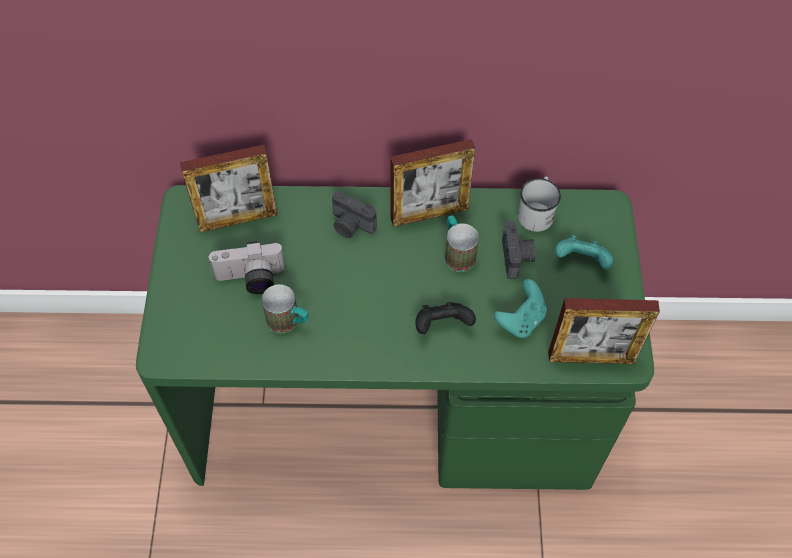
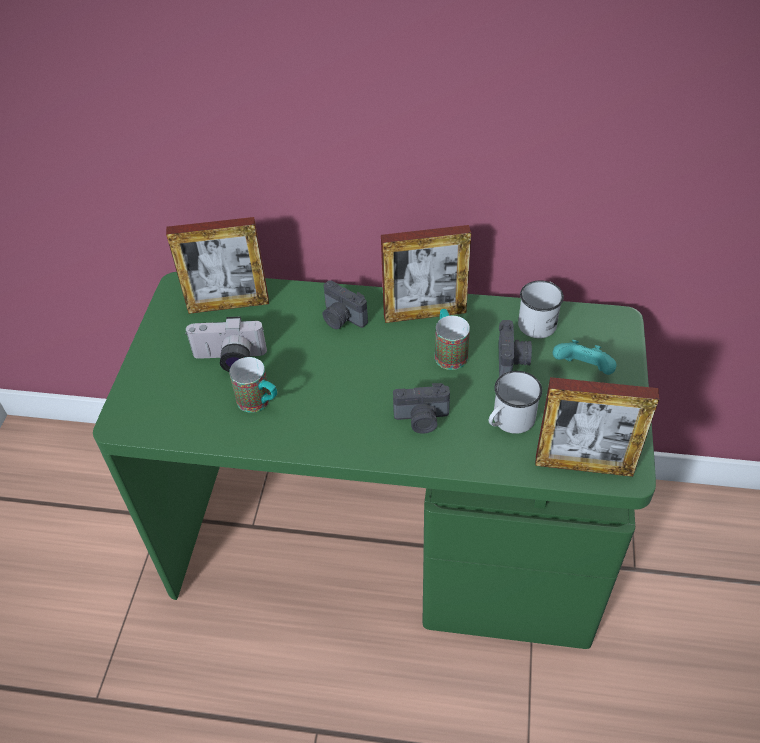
camera: 10 degrees right, 10 degrees down
(442, 326) = (422, 420): black game controller -> camera
(521, 320) = (509, 421): turquoise game controller -> white mug

